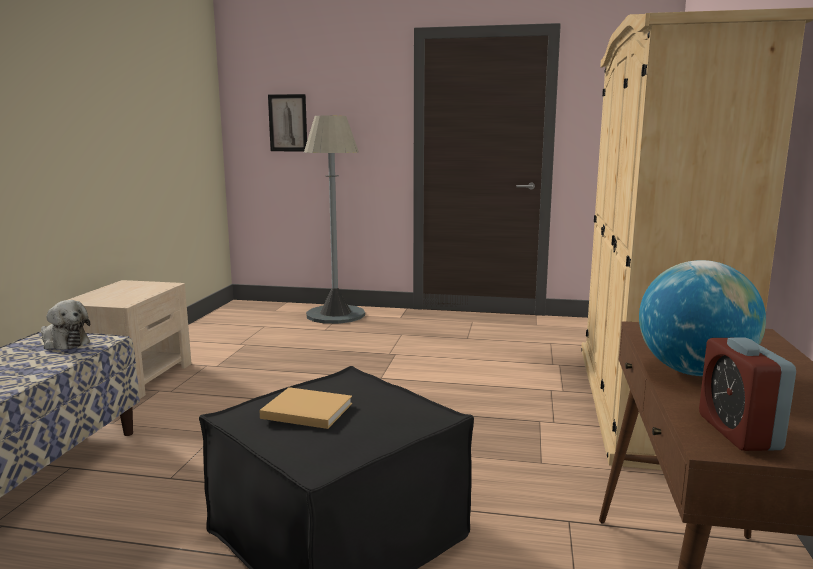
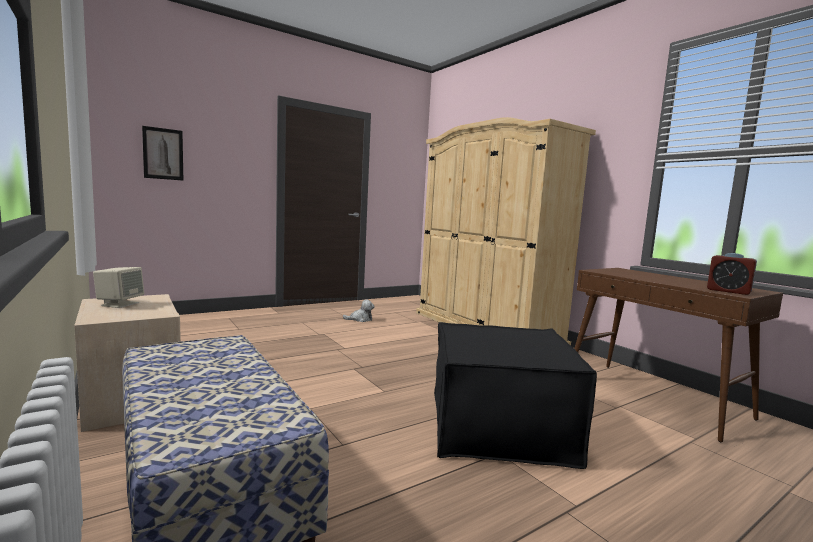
camera: 45 degrees left, 5 degrees down
(64, 342) = (193, 350): plush toy -> plush toy (360, 319)
(126, 289) = (120, 304): none -> beige speaker
(304, 410) = (495, 343): beige book -> none
(335, 315) = (225, 318): grey floor lamp -> none
(693, 372) = (659, 280): globe -> none

